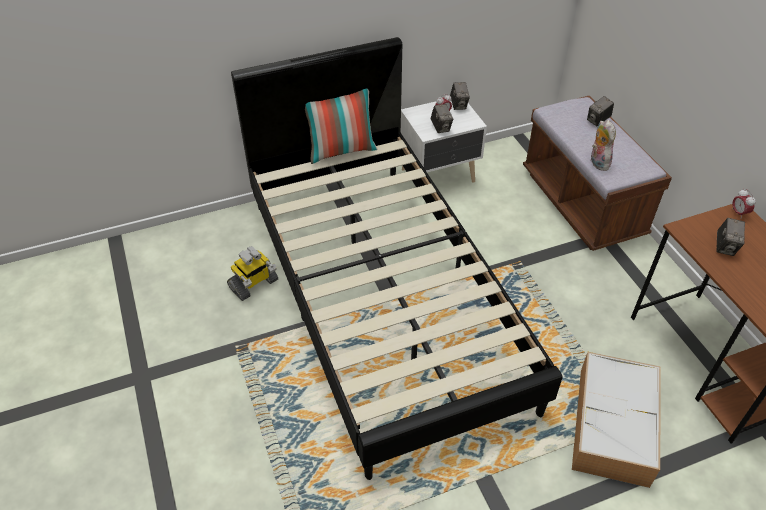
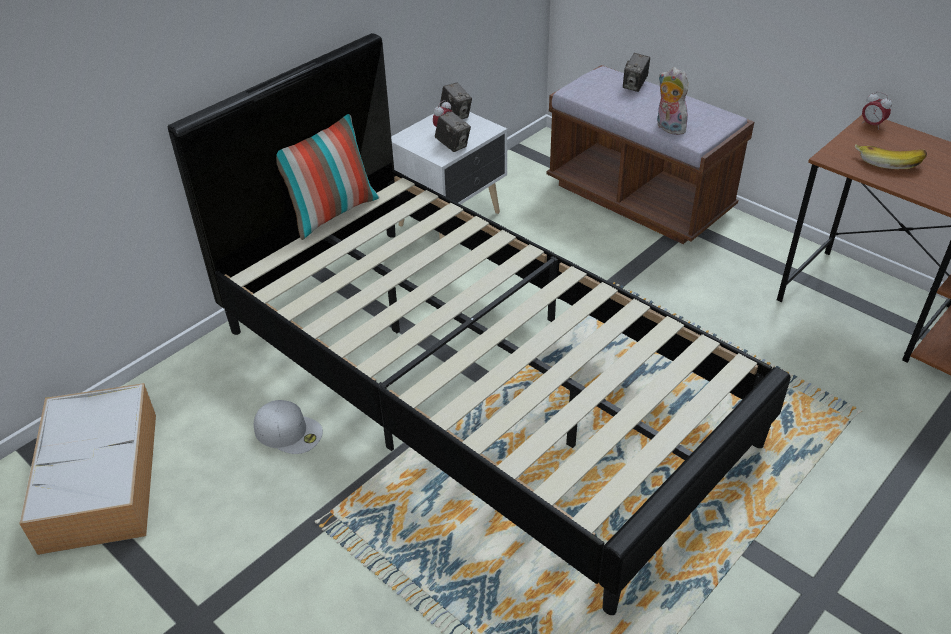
camera: 25 degrees left, 5 degrees down
(254, 284) = (289, 431): toy robot -> white cap
(613, 427) = (845, 426): storage box -> storage box (101, 481)
(725, 247) = (888, 161): camera -> banana

